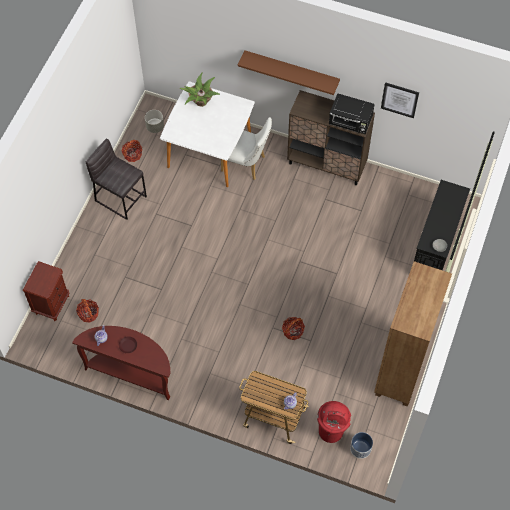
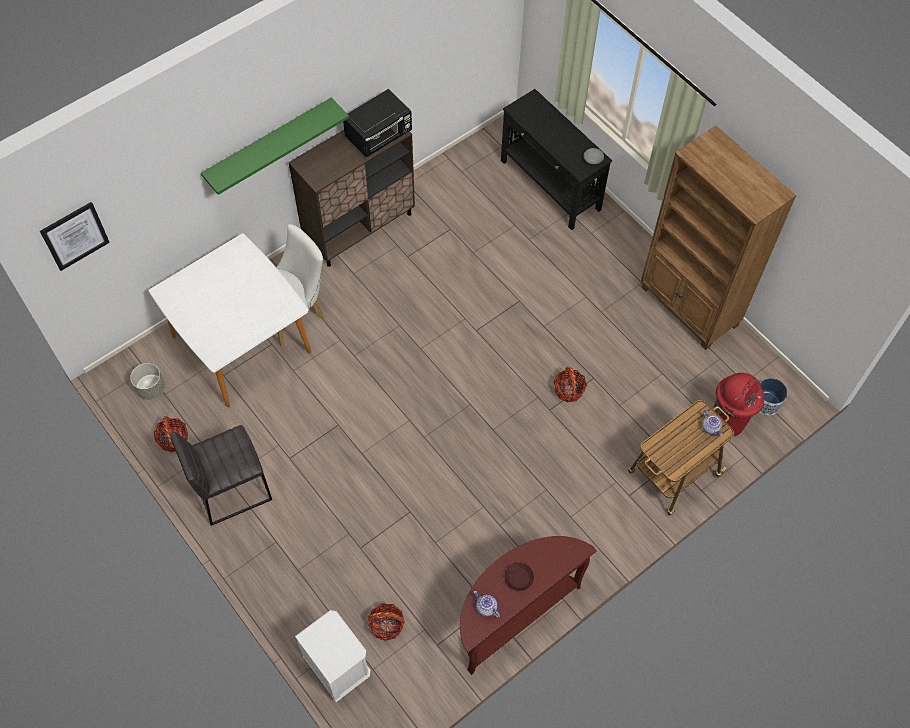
camera: 60 degrees left, 0 degrees up
(52, 304) = (338, 668): brown nightstand -> white nightstand
(201, 102) = (194, 293): potted plant -> none
(291, 70) = (269, 143): brown shelf -> green shelf
(399, 99) = (406, 59): picture -> picture (75, 236)

